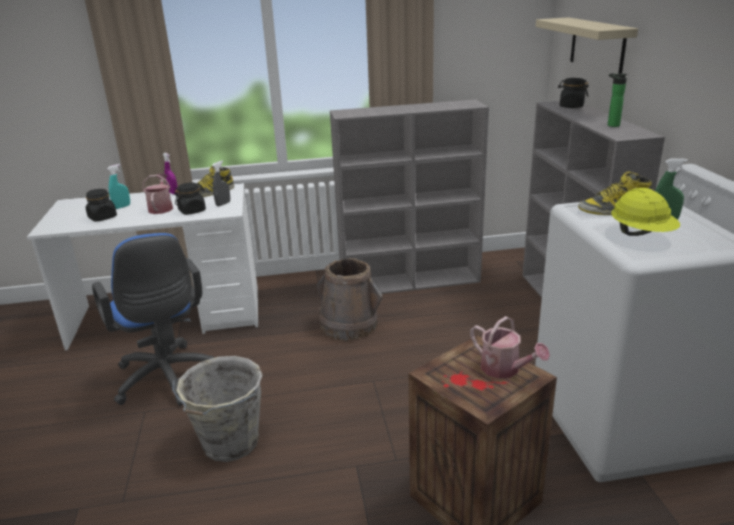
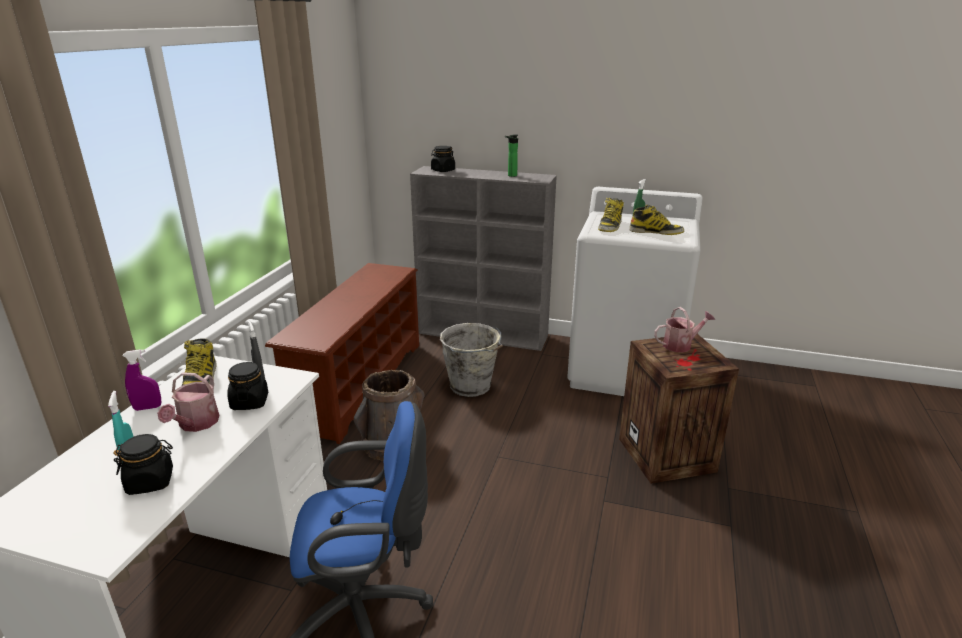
camera: 65 degrees left, 0 degrees up
(161, 208) = (196, 424): watering can -> watering can turned 105 degrees counterclockwise
(229, 444) = (526, 577): grey bucket -> grey bucket (471, 386)
(411, 281) = (358, 383): grey bookcase -> brown shoe rack
(597, 45) = (444, 116): beige shelf -> none
(642, 235) = (656, 232): yellow hard hat -> boot

